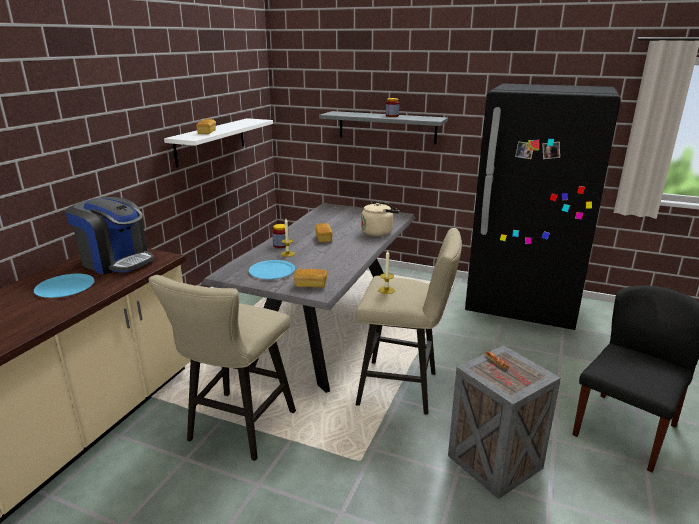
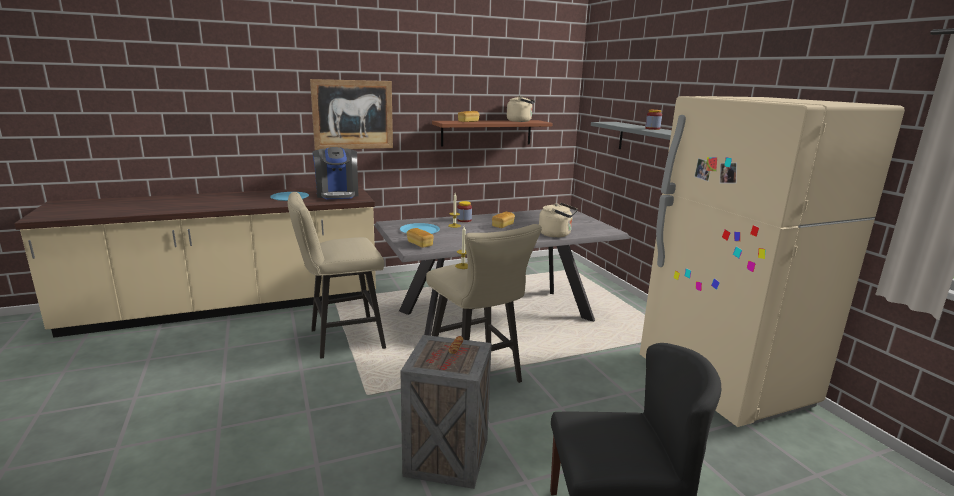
camera: 45 degrees right, 5 degrees down
(83, 148) = (353, 115): none -> picture
(211, 141) = (487, 133): white shelf -> brown shelf
(243, 123) = (520, 121): none -> beige kettle
(522, 306) = (724, 383): black fridge -> beige fridge

